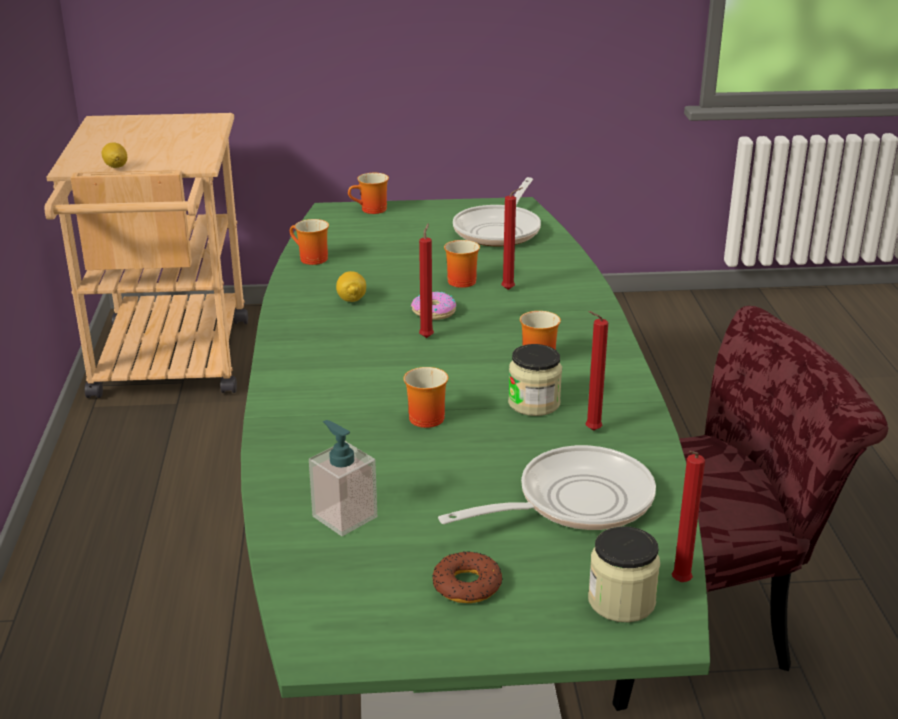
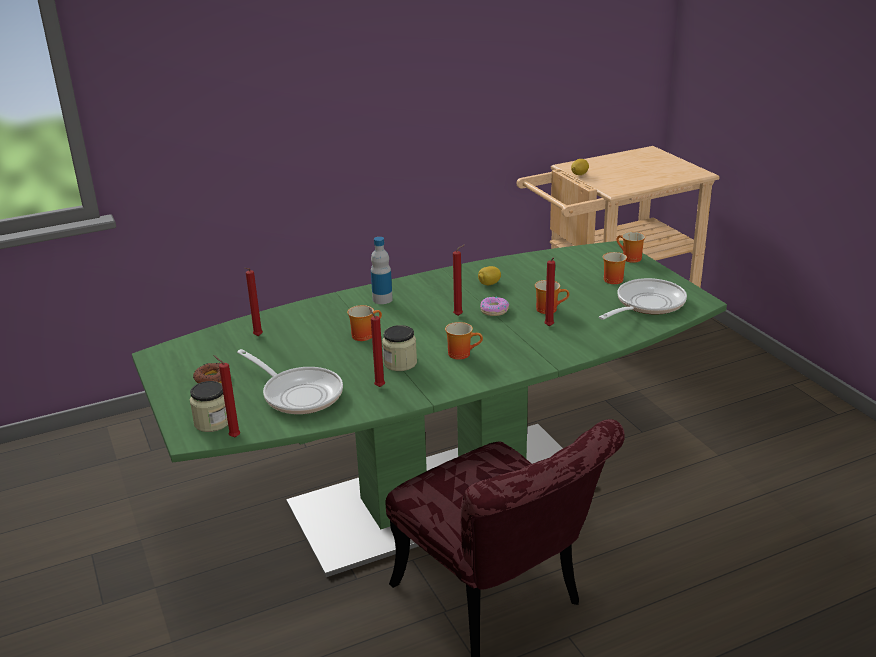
camera: 70 degrees right, 0 degrees up
(309, 259) = (533, 260): mug -> mug (612, 279)
(318, 382) = (382, 299): none -> bottle
(344, 516) = (257, 337): soap dispenser -> red candle
(500, 230) = (646, 304): frying pan -> frying pan turned 135 degrees clockwise

